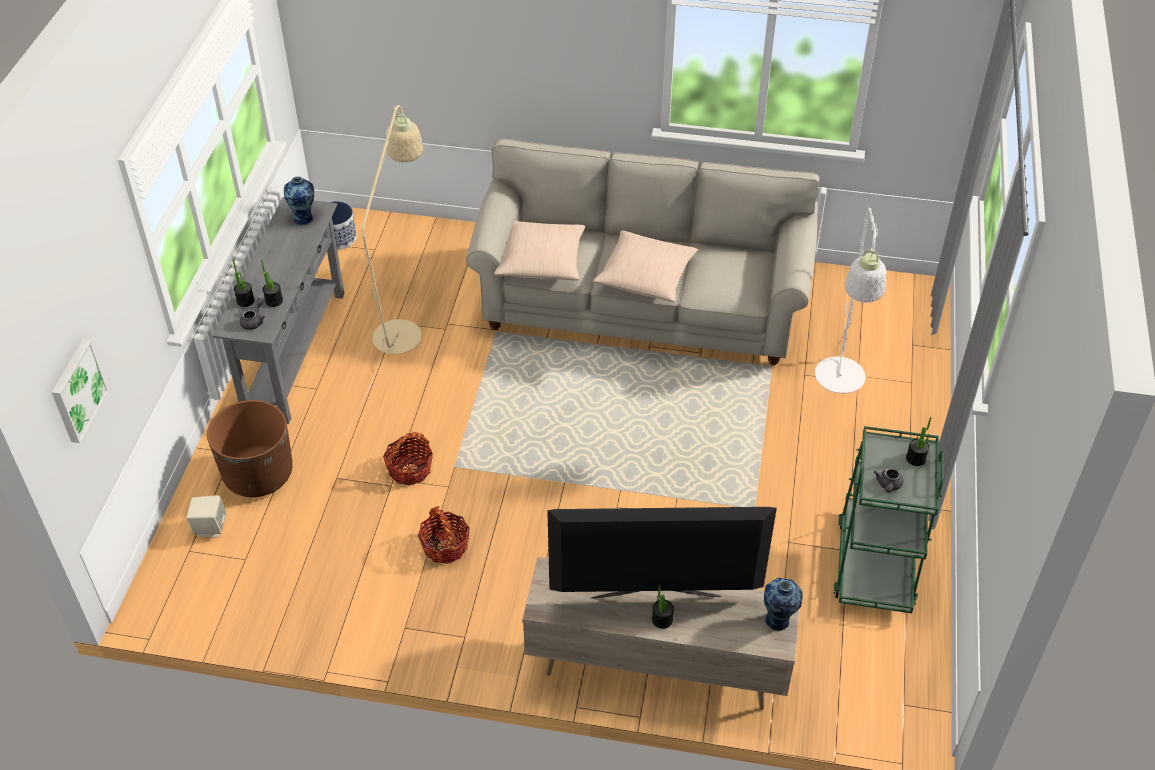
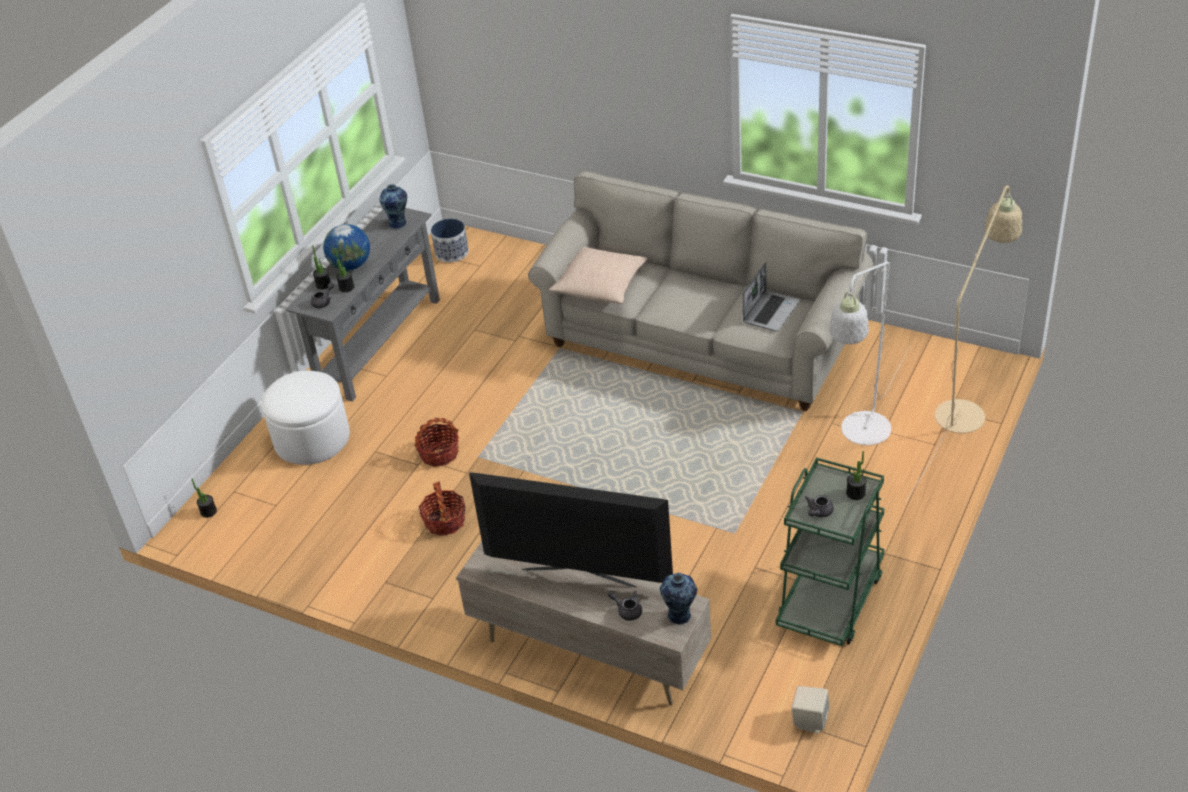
camera: 20 degrees right, 5 degrees down
(77, 390) = (132, 325): picture -> none
(210, 527) = (257, 475): beige speaker -> beige speaker (809, 720)
(258, 474) = (312, 438): brown planter -> white ottoman
(268, 274) = (350, 265): none -> globe
(401, 327) = (477, 334): beige floor lamp -> beige floor lamp (964, 407)
(646, 276) = (690, 309): beige pillow -> none
(662, 620) = (576, 597): potted plant -> potted plant (208, 511)
(721, 624) = (627, 610): none -> grey teapot
(729, 268) = (770, 311): none -> laptop

